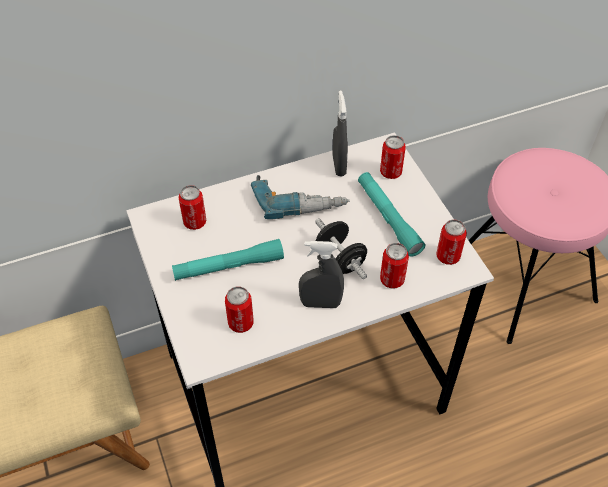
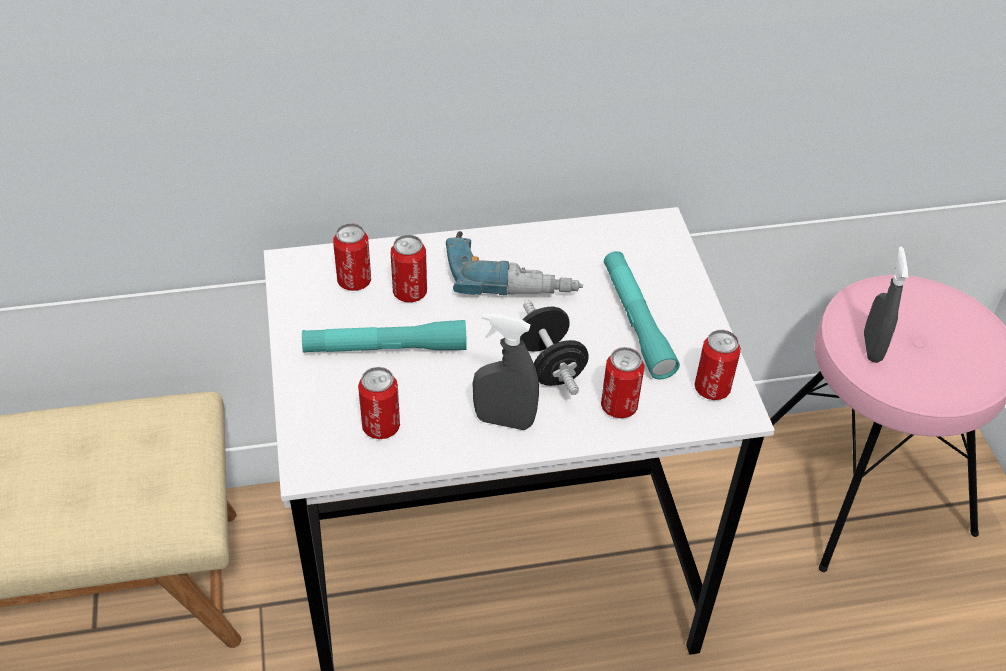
camera: 10 degrees right, 5 degrees down
(339, 165) = (583, 239): grey spray bottle -> grey spray bottle (872, 347)
(390, 172) = (657, 260): can -> can (410, 293)

